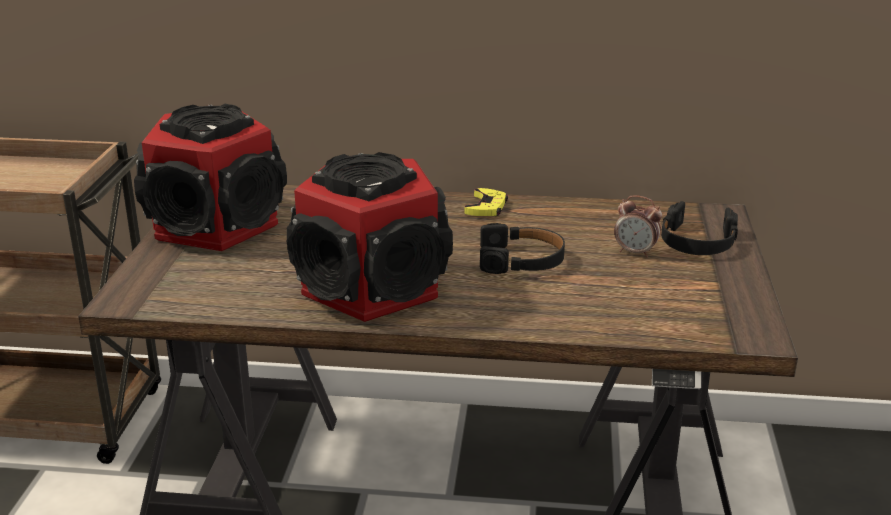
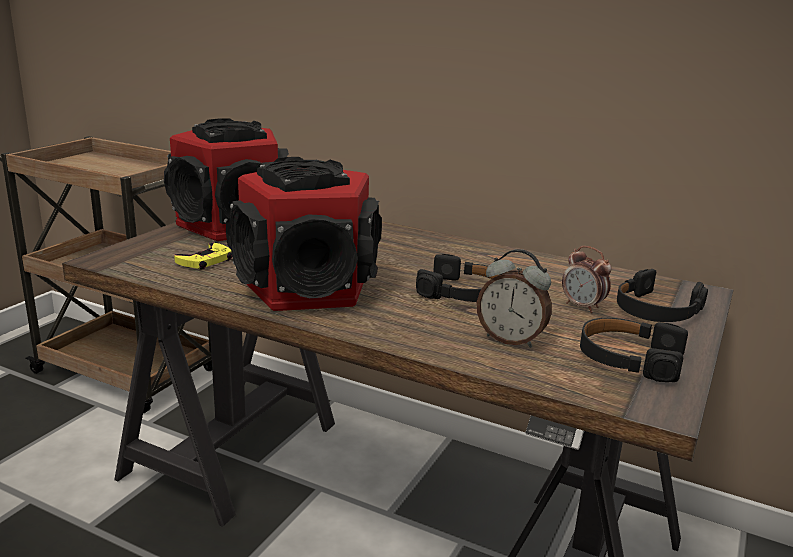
camera: 20 degrees right, 5 degrees down
(486, 207) = (468, 249): yellow game controller -> yellow game controller (206, 261)
(600, 301) = (511, 339): none -> alarm clock
(706, 297) = (629, 358): none -> black headphones

